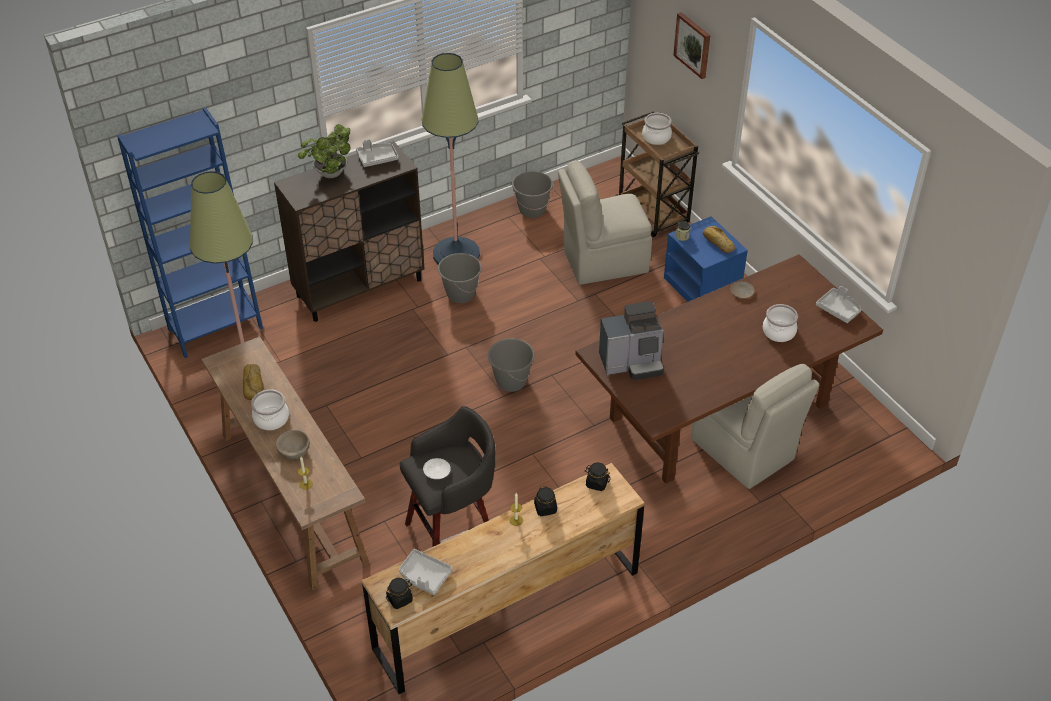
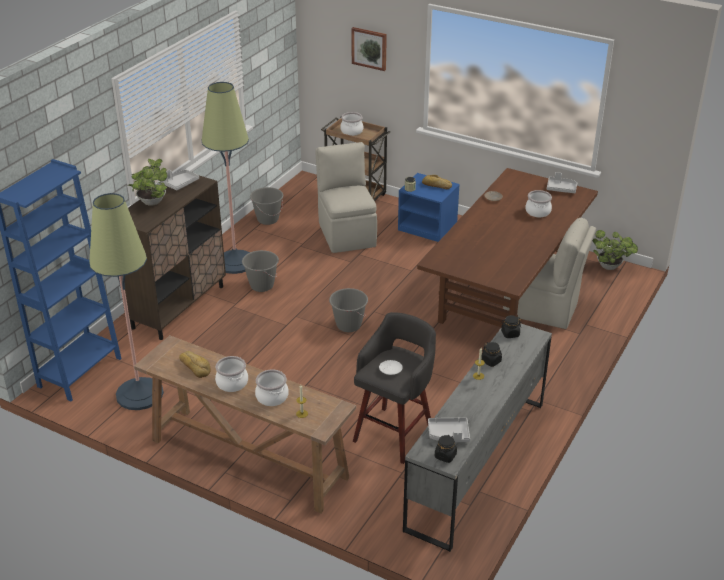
camera: 30 degrees left, 10 degrees down
(294, 452) = (271, 397): beige bowl -> cooking pot
(507, 609) = (476, 464): brown dresser -> grey dresser
(603, 261) = (346, 233): beige chair -> beige chair turned 120 degrees clockwise
(632, 363) = (463, 259): coffee machine -> none
(879, 428) = (610, 267): none -> potted plant

